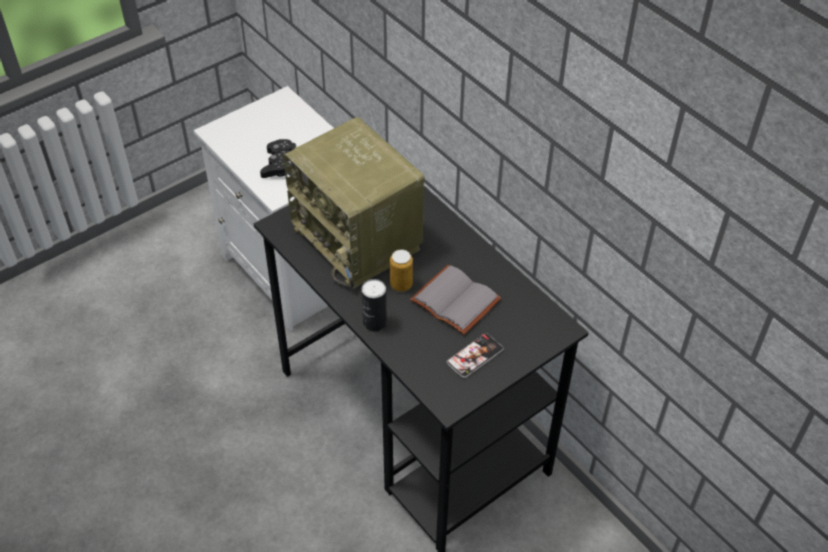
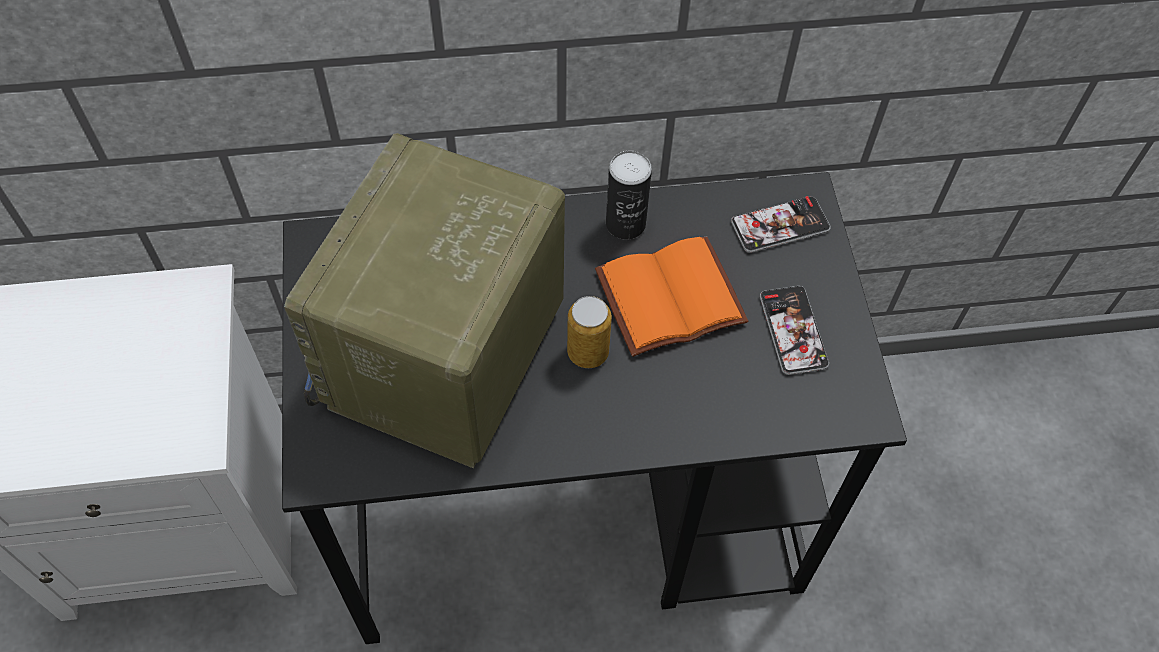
camera: 60 degrees left, 10 degrees up
(279, 164) = (123, 401): black game controller -> none
(359, 239) = (446, 361): radio -> radio turned 120 degrees clockwise
(374, 323) = (643, 431): can -> can (625, 224)
(453, 301) = (669, 301): grey book -> orange book
(535, 325) = (780, 225): none -> phone

